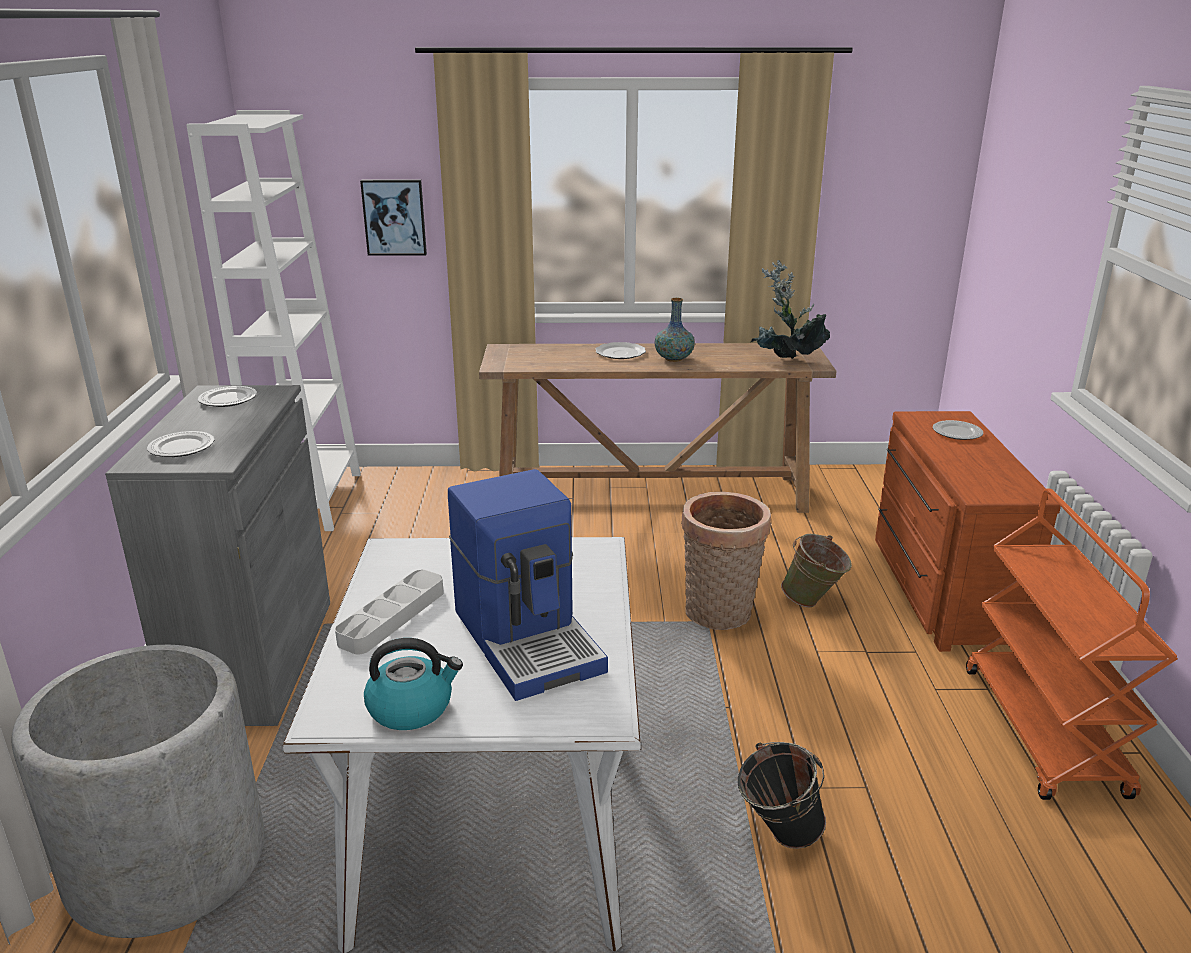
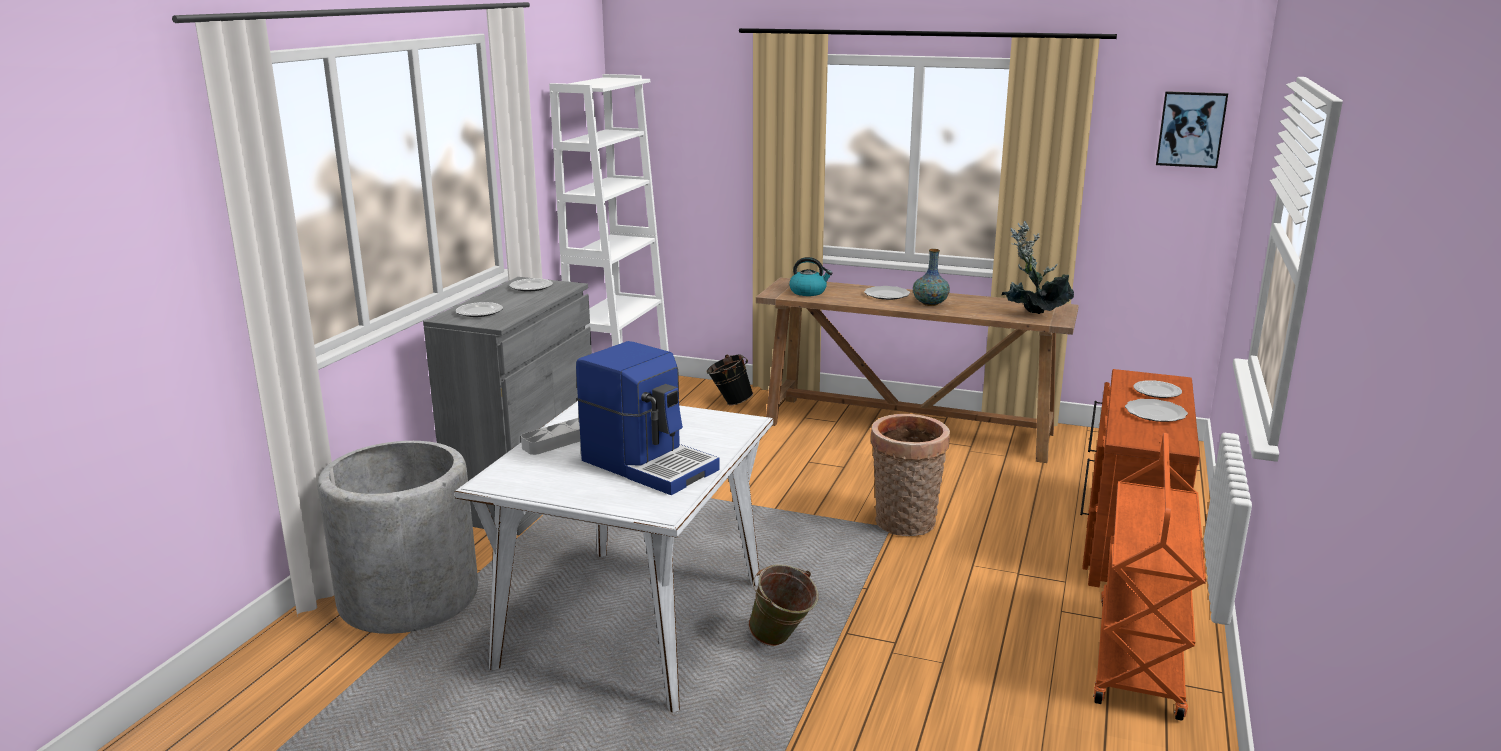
camera: 20 degrees right, 5 degrees down
(394, 217) = (717, 165): picture -> picture (1191, 129)
(411, 707) = (543, 486): kettle -> kettle (808, 292)
(529, 639) = (649, 464): coffee machine -> coffee machine turned 45 degrees counterclockwise
(777, 835) = (844, 676): black bucket -> black bucket (729, 403)
(813, 602) = (997, 530): green bucket -> green bucket (782, 642)
(979, 459) = (1156, 413): none -> plate

